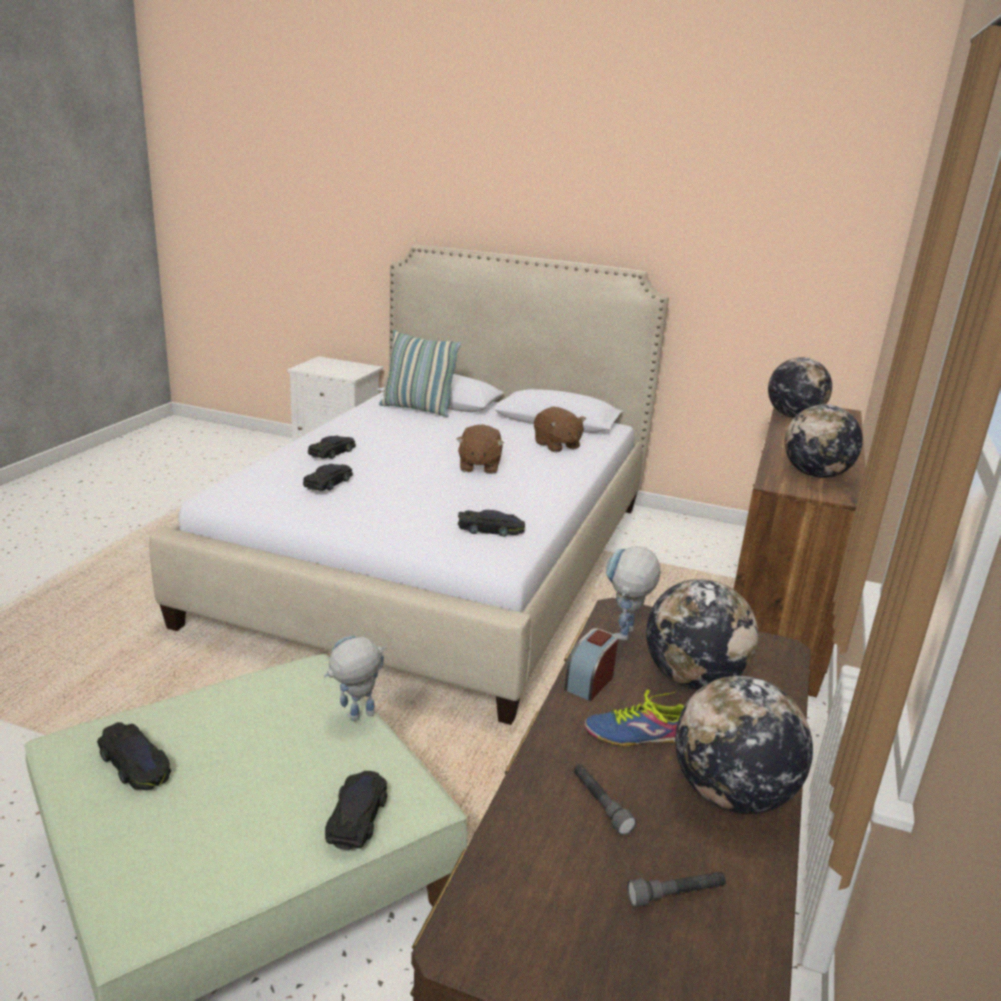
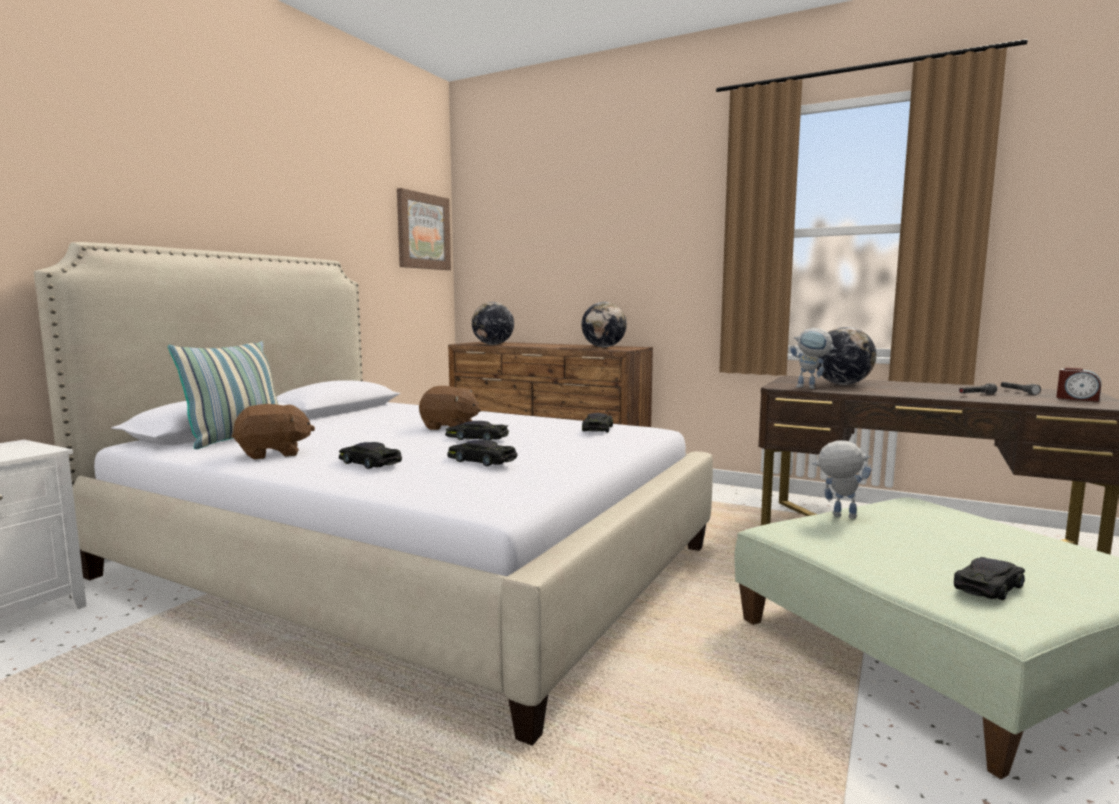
camera: 80 degrees left, 15 degrees down
(355, 719) = (837, 516): toy robot -> toy robot turned 135 degrees clockwise
(357, 815) = (948, 512): black toy car -> black toy car (476, 438)
(556, 445) = (407, 411): brown plush toy -> brown plush toy (273, 454)
(589, 682) = (868, 392): alarm clock -> alarm clock (1077, 398)
(634, 732) = (906, 390): shoe -> none
(731, 795) = (936, 386): globe -> none
(830, 237) = (423, 231): none -> picture

